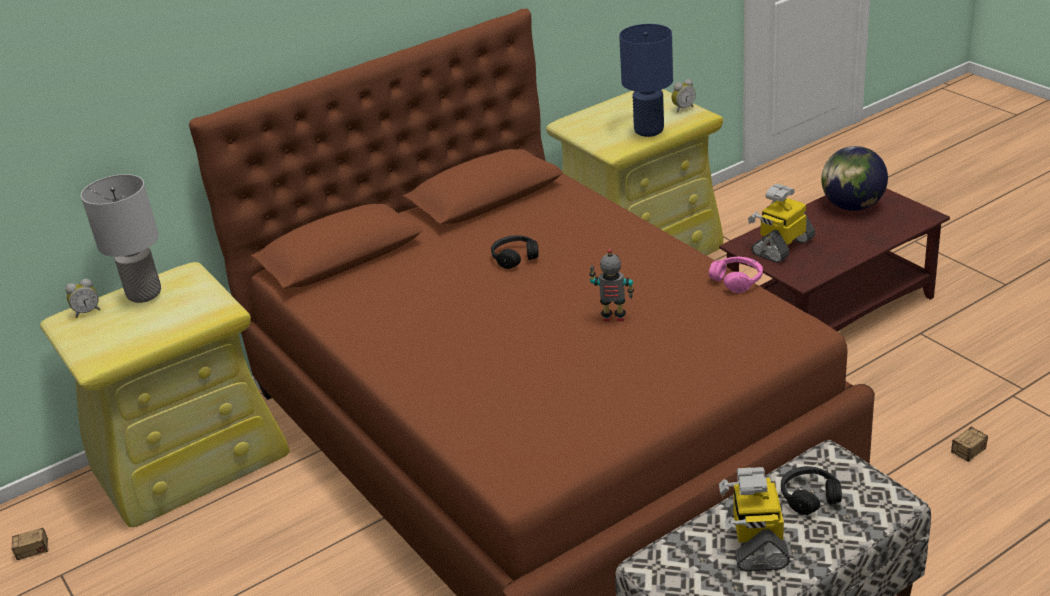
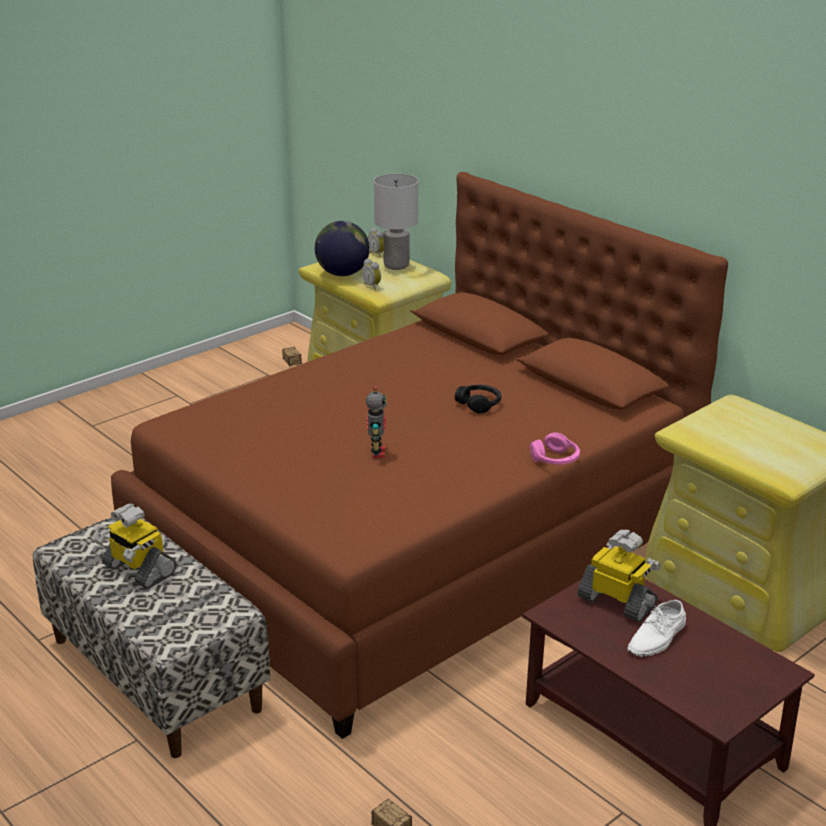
camera: 80 degrees right, 5 degrees down
(649, 132) = (725, 448): blue table lamp -> none
(682, 108) = (796, 467): alarm clock -> alarm clock (372, 286)
(737, 280) = (440, 514): pink headphones -> pink headphones (555, 459)
(755, 541) = (138, 570): toy robot -> toy robot turned 135 degrees counterclockwise
(809, 496) = (185, 598): black headphones -> none
(829, 232) = (657, 637): none -> white shoe
(852, 206) = (728, 659): globe -> globe (342, 274)

